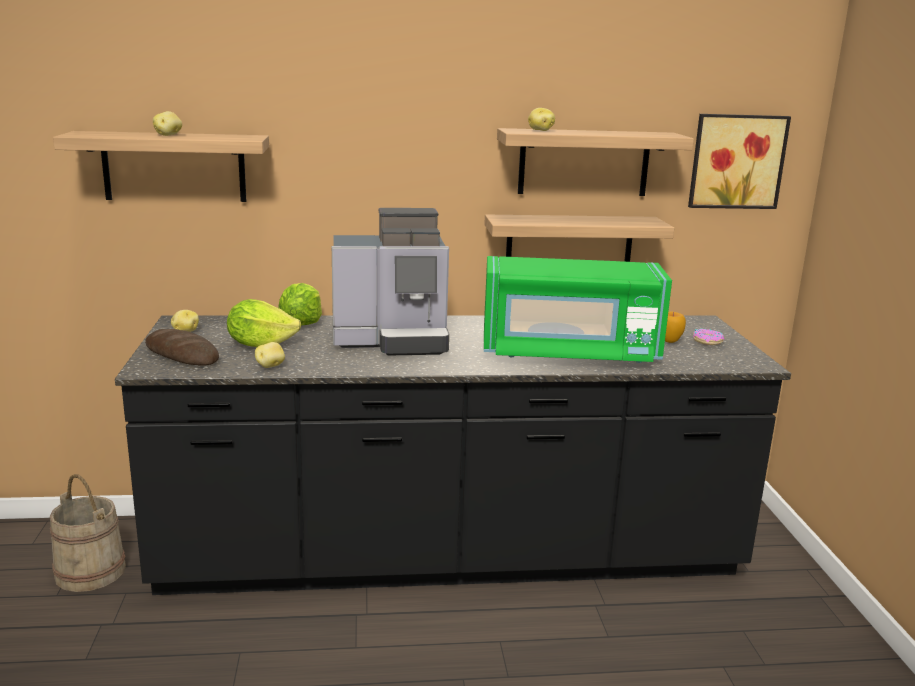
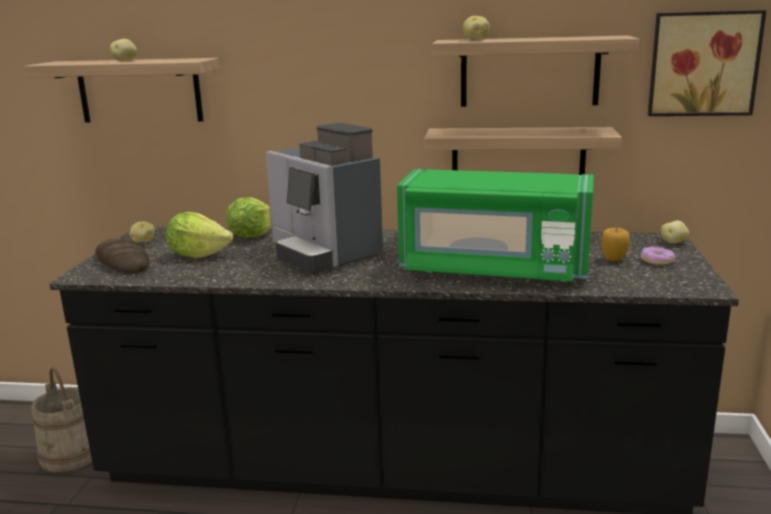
camera: 15 degrees right, 0 degrees up
(271, 366) = (191, 275): potato -> potato (674, 242)
(393, 341) = (323, 254): coffee machine -> coffee machine turned 45 degrees clockwise

